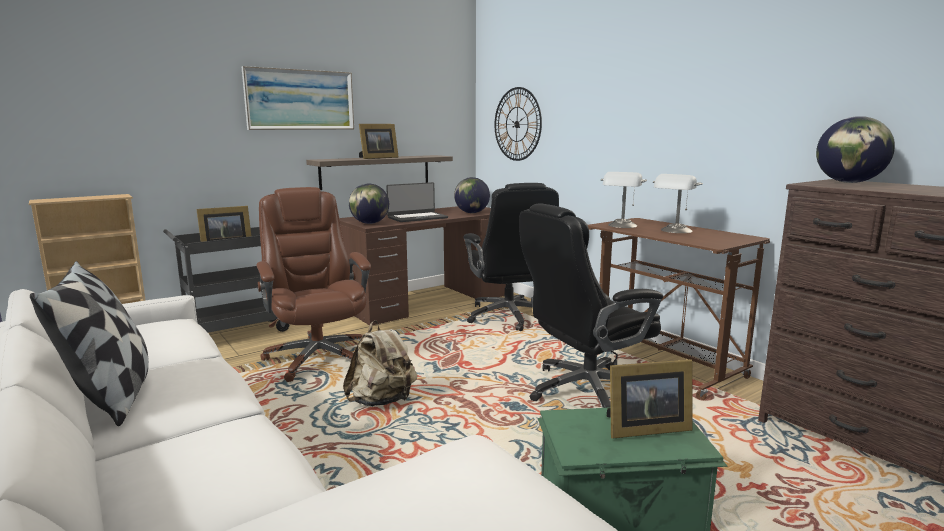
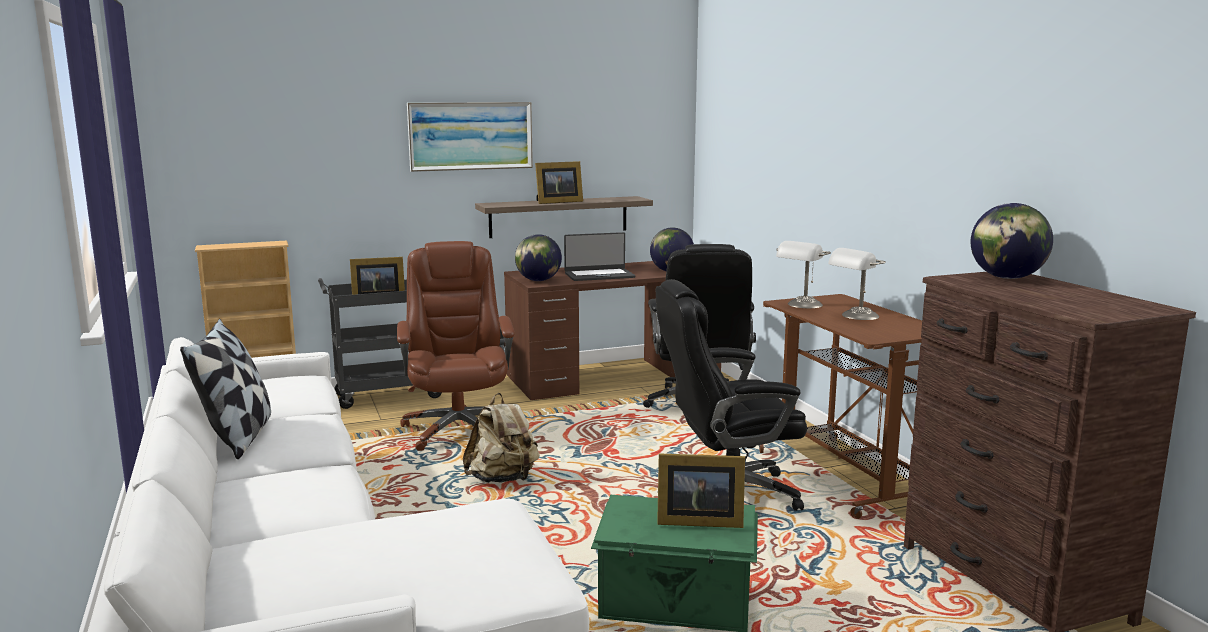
camera: 15 degrees right, 0 degrees up
(517, 124) = (733, 162): wall clock -> none

